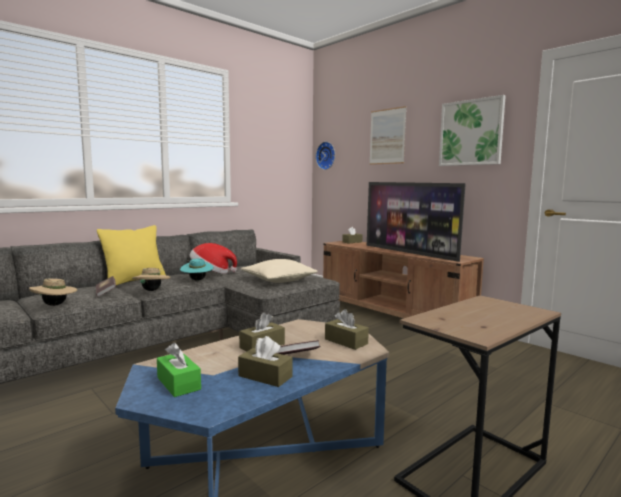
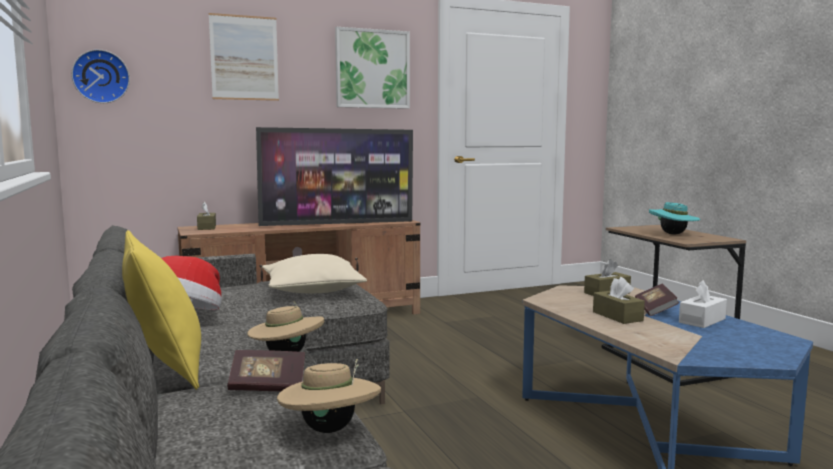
camera: 70 degrees left, 0 degrees up
(178, 383) = (729, 347): green tissue box -> none
(197, 280) = (248, 325): turquoise hat -> turquoise hat (673, 234)
(265, 376) = (702, 320): brown tissue box -> white tissue box

